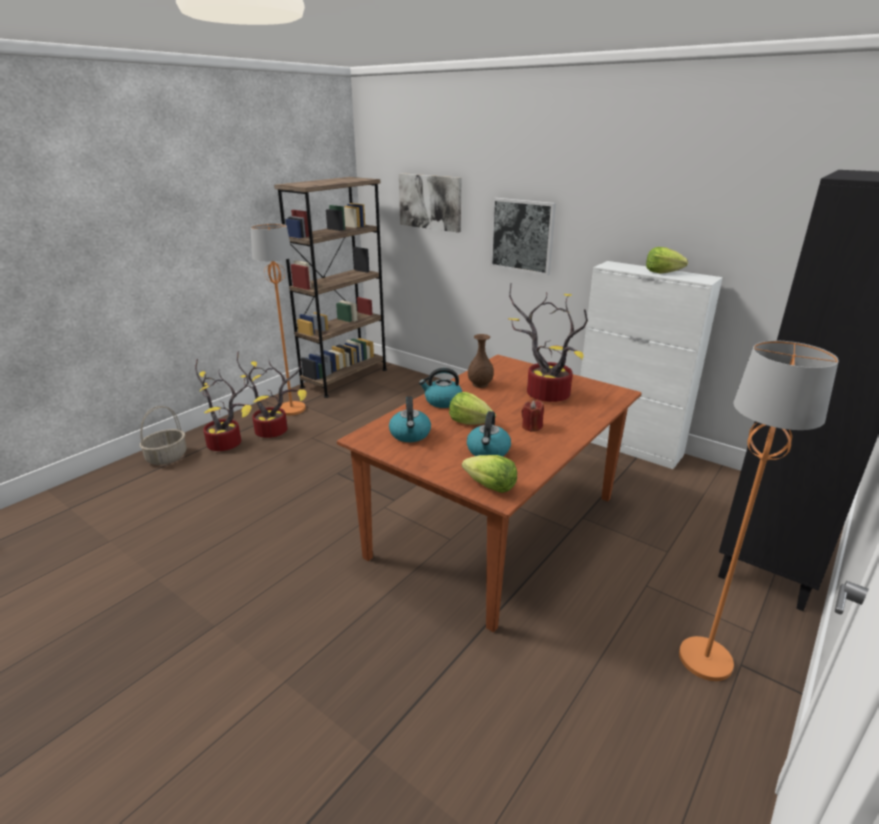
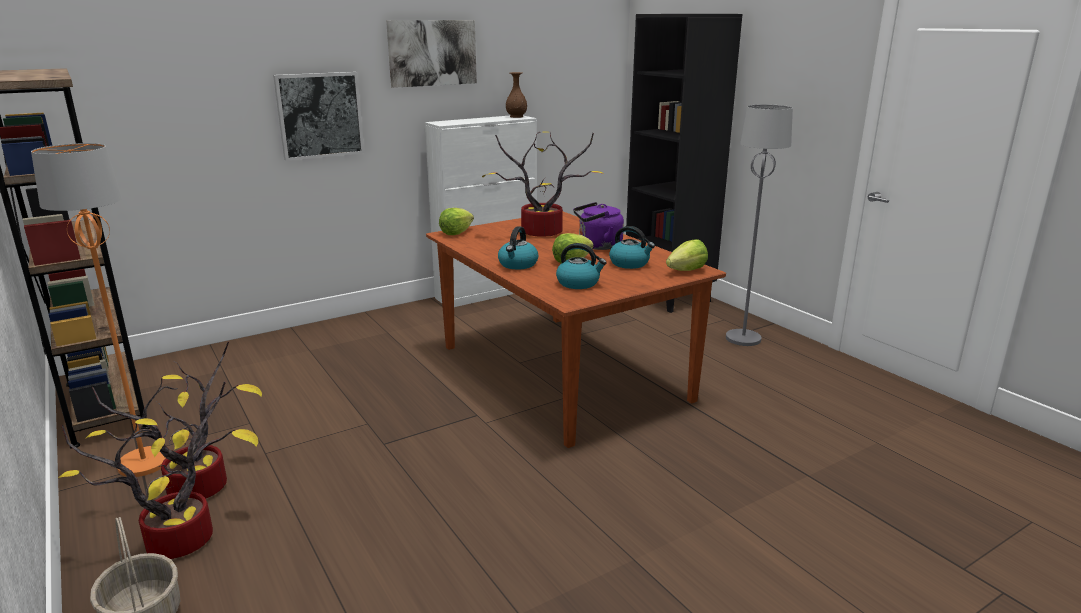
camera: 70 degrees left, 5 degrees down
(430, 202) = (160, 94): picture -> picture (432, 53)
(480, 384) = (494, 248): brown vase -> brown vase (516, 117)
(531, 427) = (597, 246): red candle -> purple kettle
(662, 272) = (486, 119): lettuce -> lettuce (456, 233)
(706, 660) = (743, 338): orange floor lamp -> grey floor lamp

